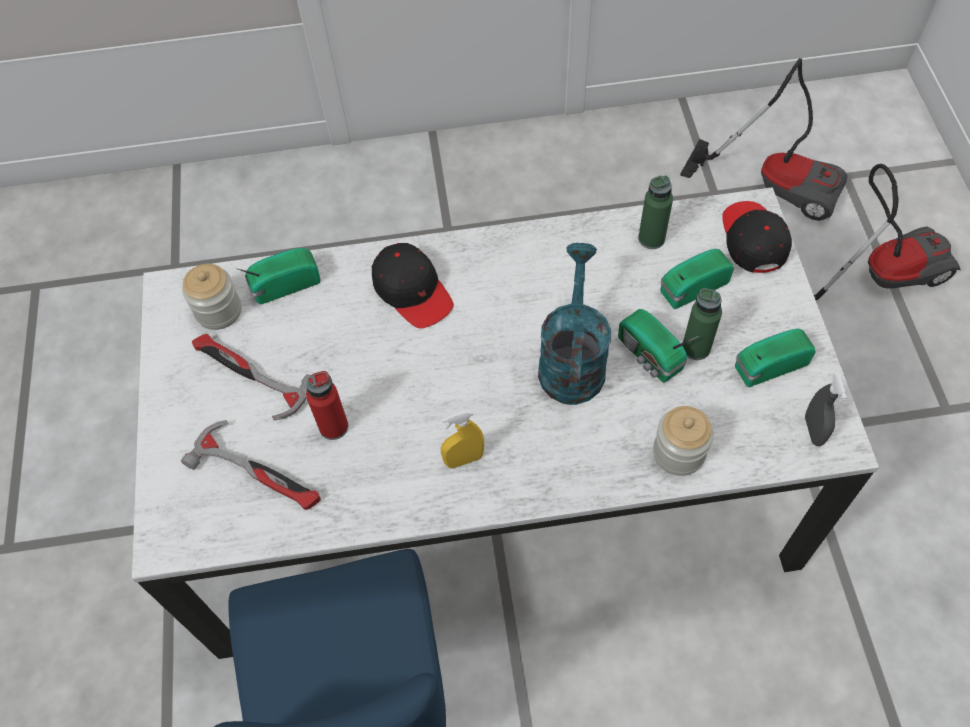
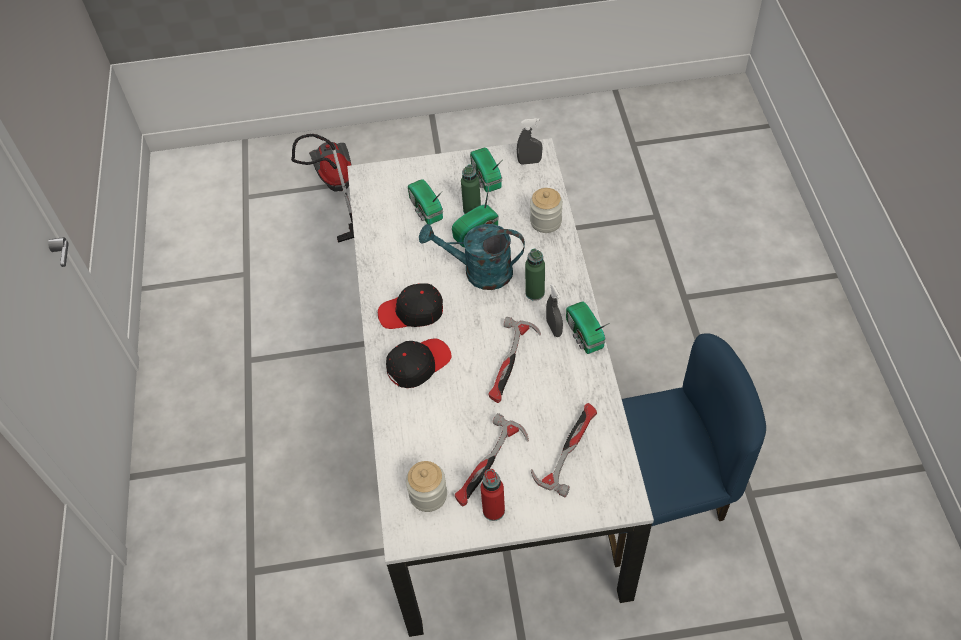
camera: 90 degrees left, 5 degrees down
(283, 284) = (406, 451): radio -> radio (584, 335)
(333, 427) = (531, 405): red bottle -> red bottle (493, 510)
(405, 402) = (511, 363): none -> hammer
(464, 459) = (554, 328): yellow spray bottle -> grey spray bottle
(651, 239) = (384, 228): green bottle -> green bottle (535, 293)
(752, 240) = (390, 178): black cap -> black cap (411, 312)
(777, 183) = (244, 236): vacuum cleaner -> none

